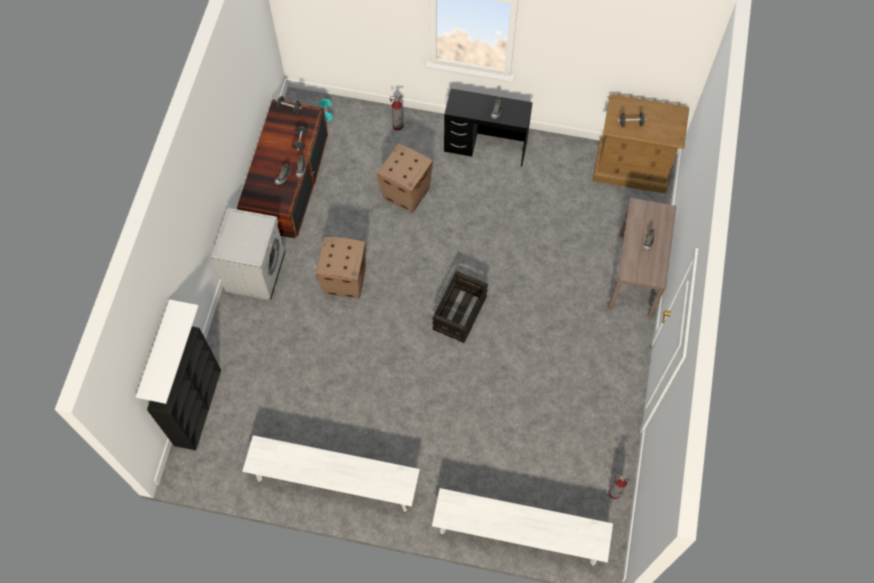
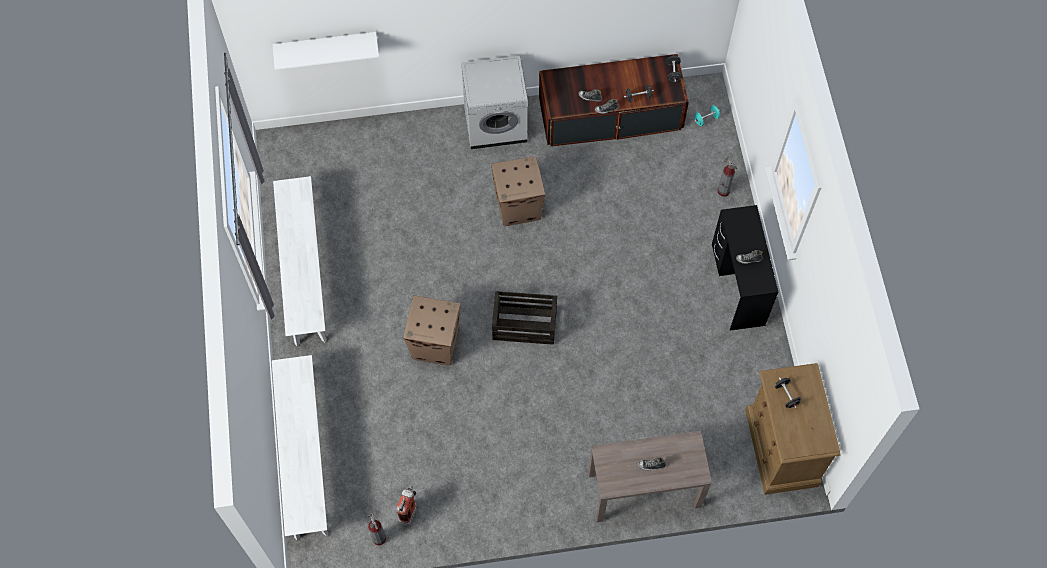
camera: 70 degrees right, 0 degrees up
(198, 406) = (339, 131): black bookcase -> none
(406, 193) = (644, 227): cardboard box -> cardboard box (436, 344)
(596, 459) = (409, 509): none -> fire extinguisher

